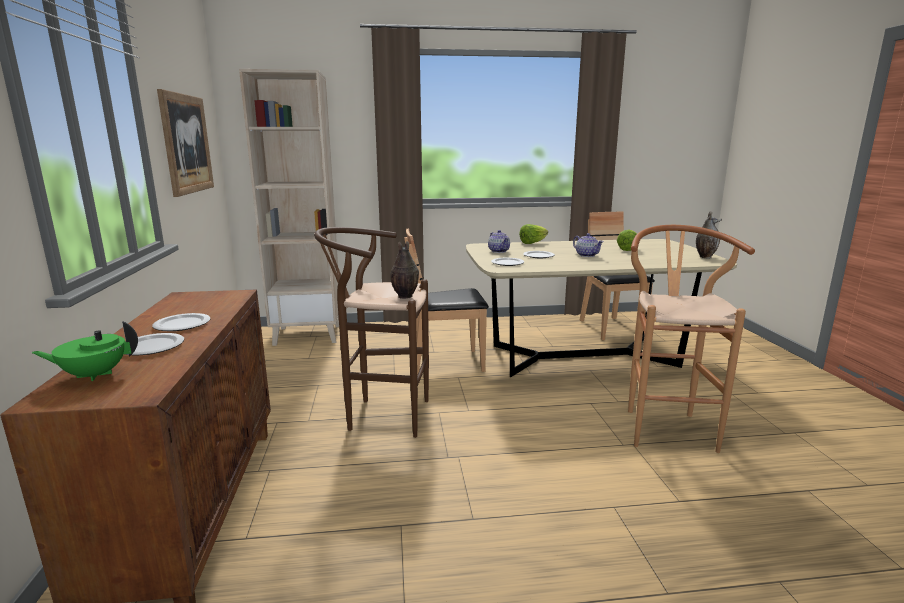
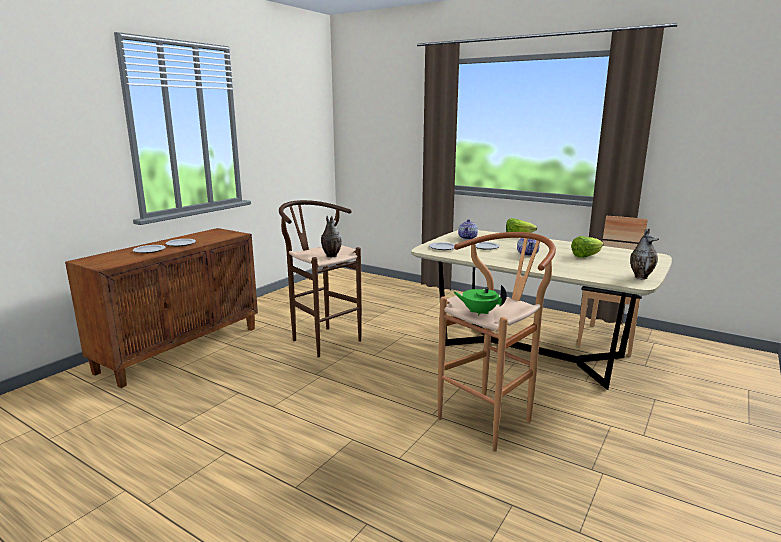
camera: 40 degrees right, 0 degrees up
(94, 375) = (110, 256): green teapot -> green teapot (479, 312)
(187, 144) = (285, 137): picture -> none
(308, 335) = (364, 280): beige bookcase -> none
(447, 363) = (416, 323): brown chair -> none

